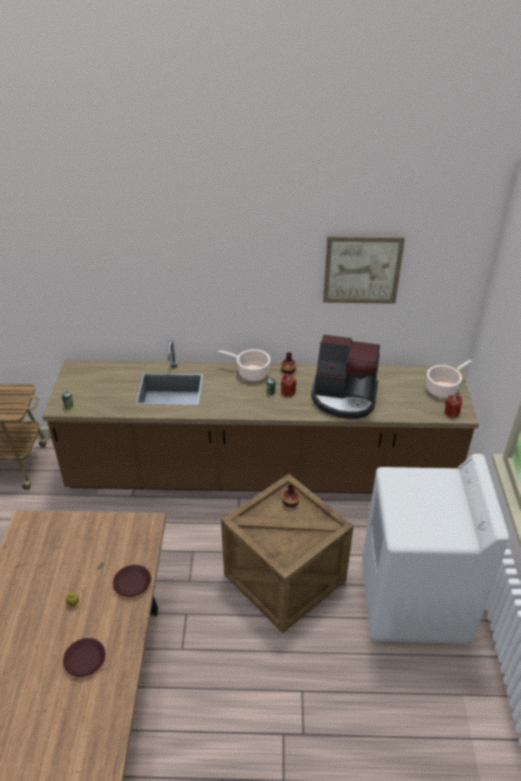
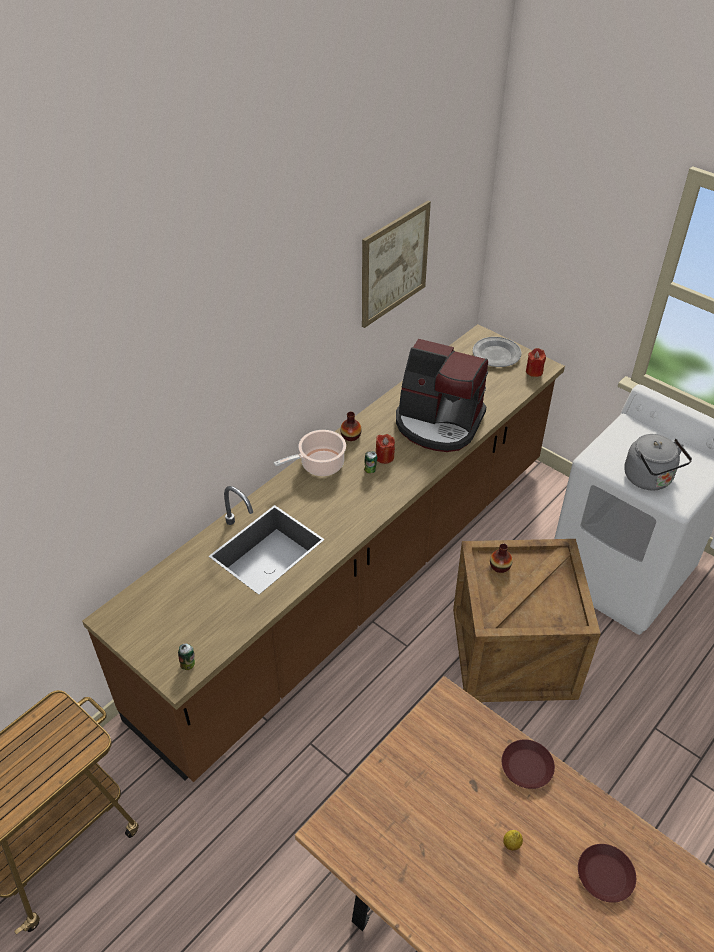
camera: 50 degrees left, 5 degrees up
(344, 397) = (438, 423): coffee machine -> coffee machine turned 60 degrees clockwise
(406, 511) = (650, 479): none -> grey kettle
(443, 388) = (496, 354): cooking pot -> grey plate

